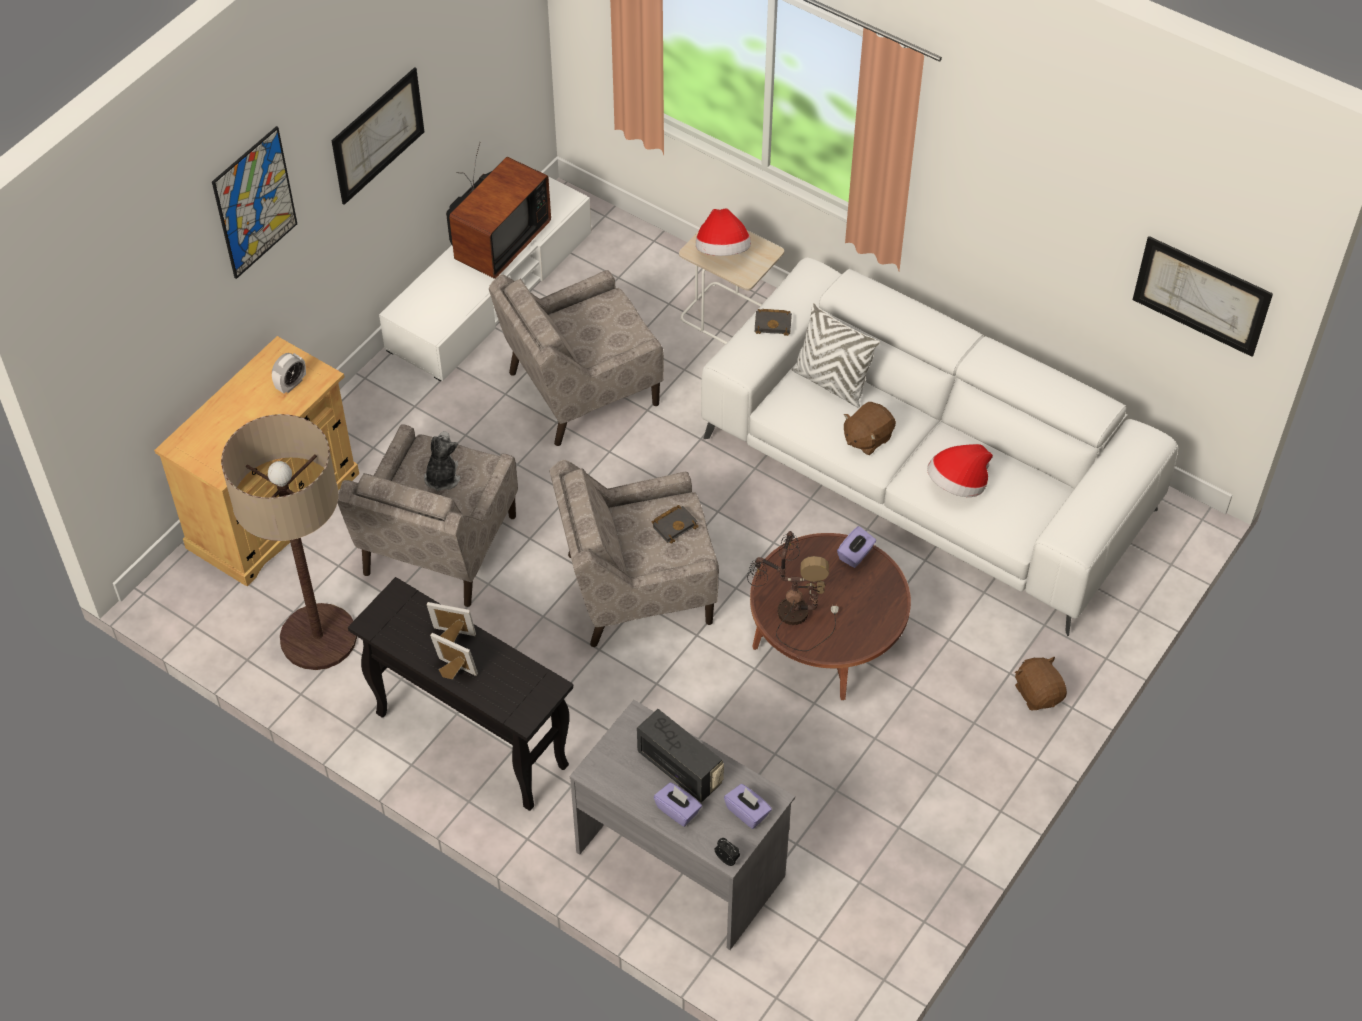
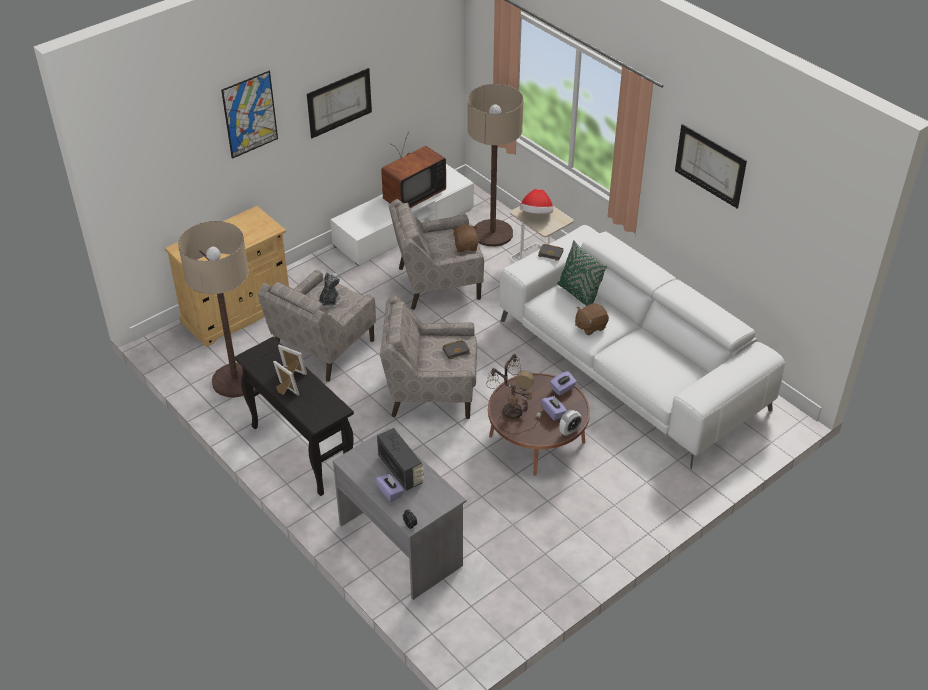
camera: 15 degrees right, 10 degrees down
(291, 384) = (254, 229): alarm clock -> alarm clock (569, 431)
(638, 277) = (492, 233): none -> floor lamp
(747, 812) = (433, 502): purple tissue box -> purple tissue box (553, 413)
(831, 383) = (579, 294): white pillow -> green pillow
(958, 484) = (638, 360): hat -> none
(1038, 693) = (661, 497): brown plush toy -> brown plush toy (466, 246)
(1201, 295) = (806, 257): picture -> picture (710, 165)

